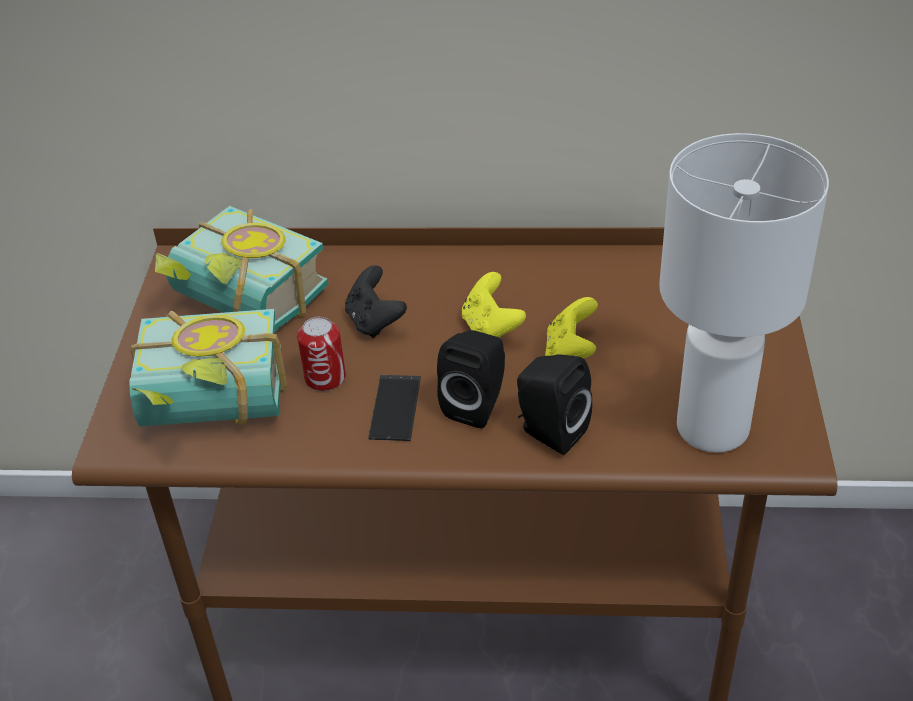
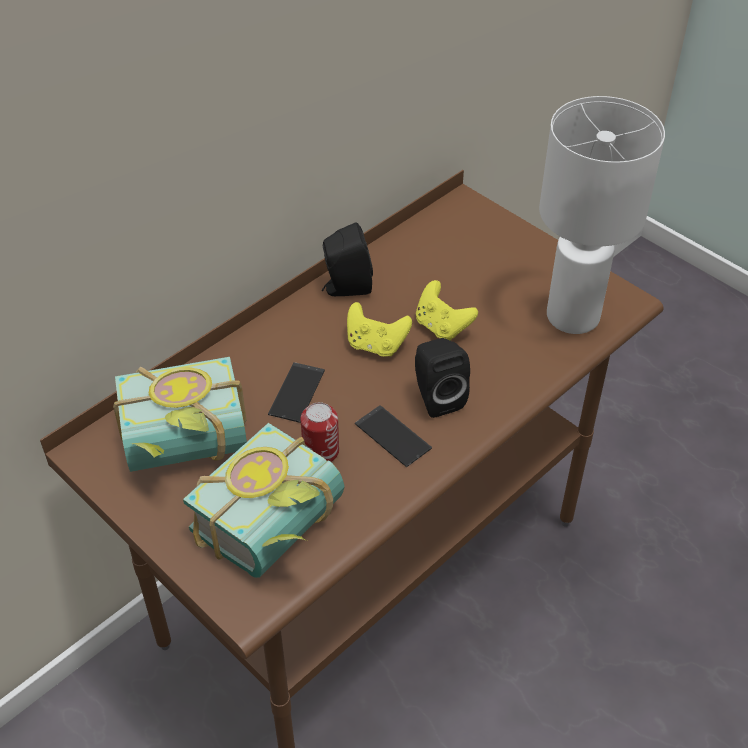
camera: 50 degrees left, 5 degrees up
(374, 321) = (296, 392): black game controller -> phone
(549, 432) = (497, 382): black speaker -> black speaker (345, 288)

